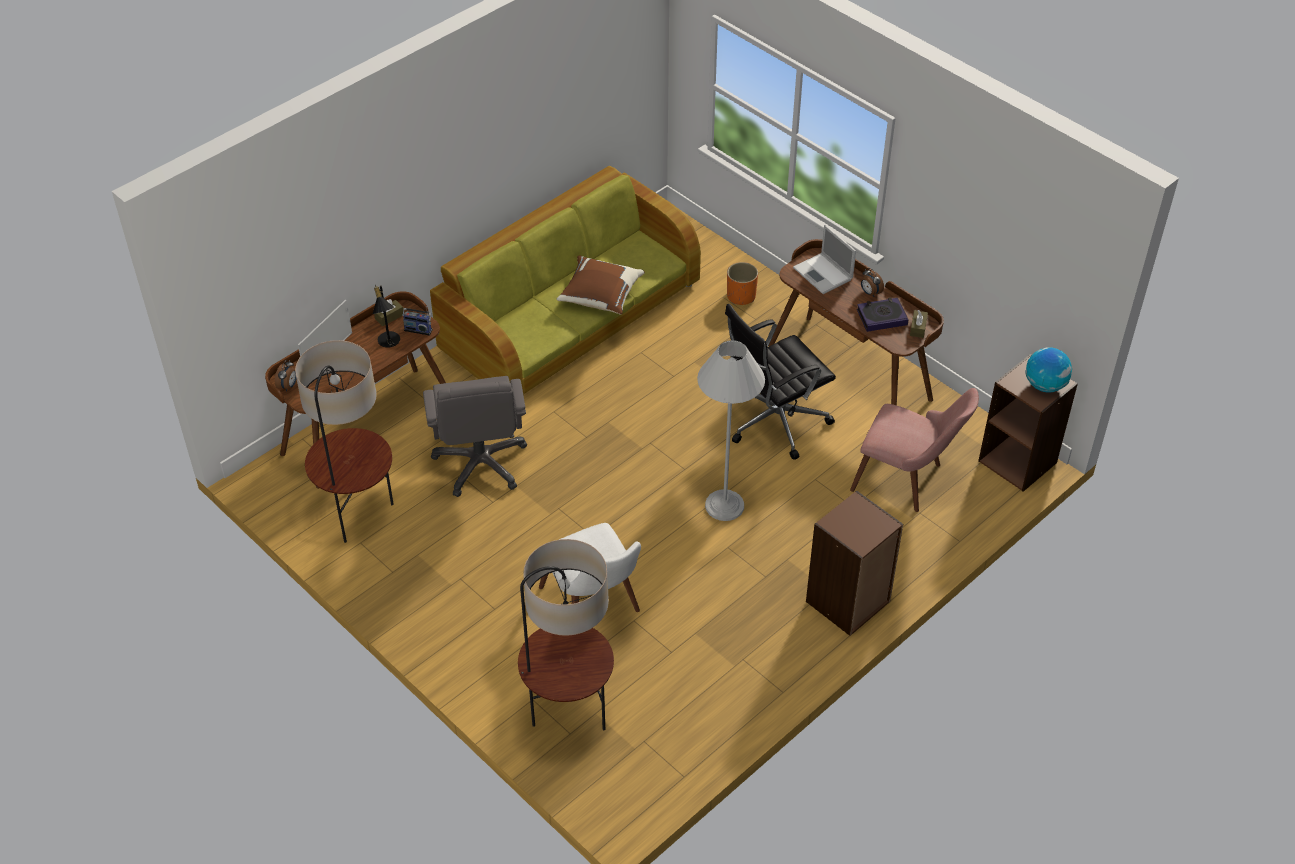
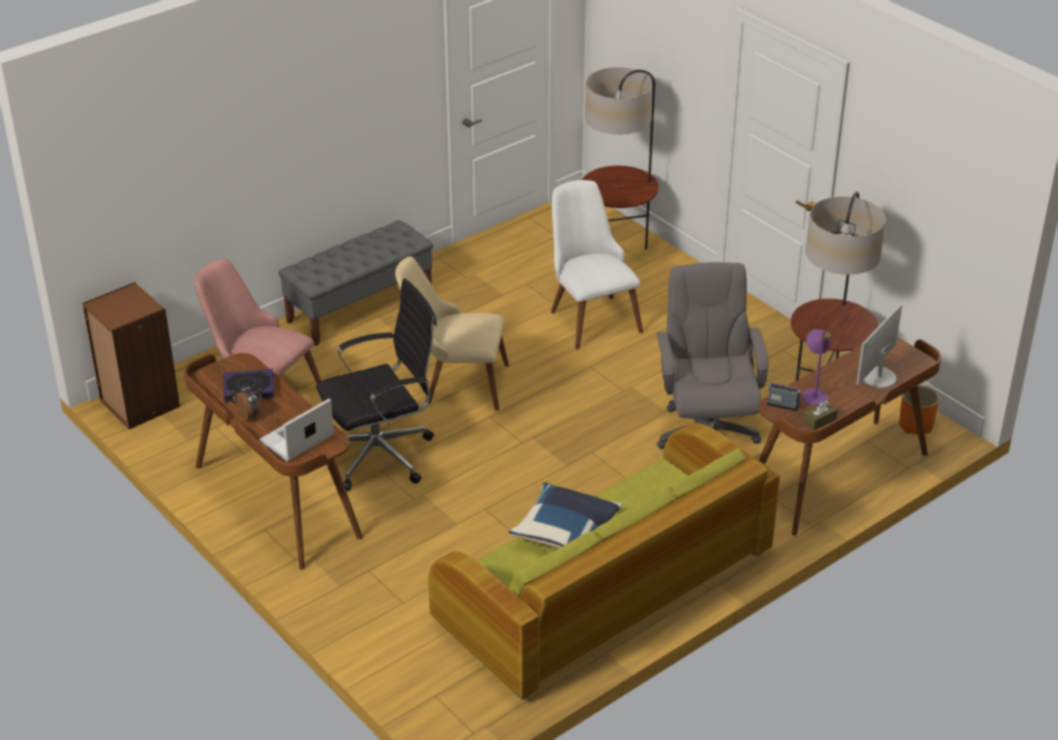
camera: 175 degrees left, 10 degrees down
(288, 386) = (914, 358): alarm clock -> none
(388, 342) = (814, 394): black table lamp -> purple table lamp
(600, 296) = (567, 533): brown pillow -> blue pillow
(724, 505) = (455, 383): white floor lamp -> beige chair
(741, 296) = (378, 602): orange planter -> orange planter (915, 425)
(823, 274) = (295, 439): laptop -> laptop turned 105 degrees counterclockwise
(848, 602) = (360, 307): brown bookcase -> grey bench
(918, 328) = (213, 376): brown tissue box -> none
(1044, 385) = (116, 303): globe -> none

